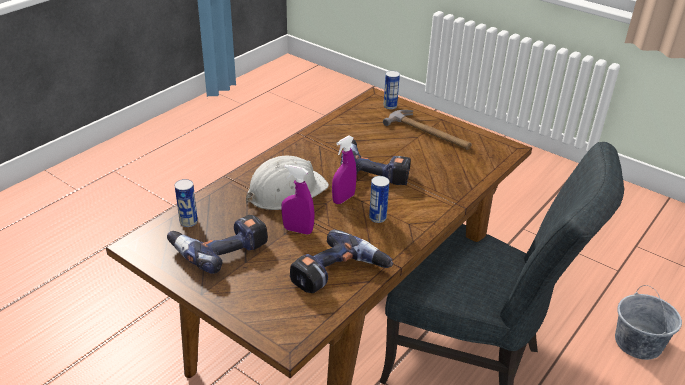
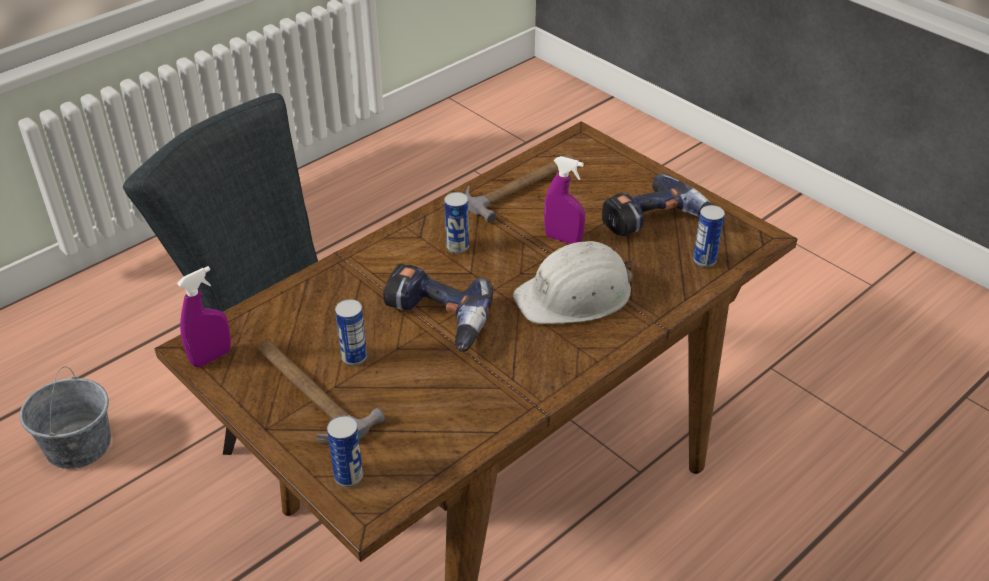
camera: 170 degrees left, 5 degrees up
(339, 275) = (522, 186): power drill -> hammer
(343, 199) = (495, 277): purple spray bottle -> purple spray bottle (211, 357)
(414, 149) = (354, 357): none -> can

